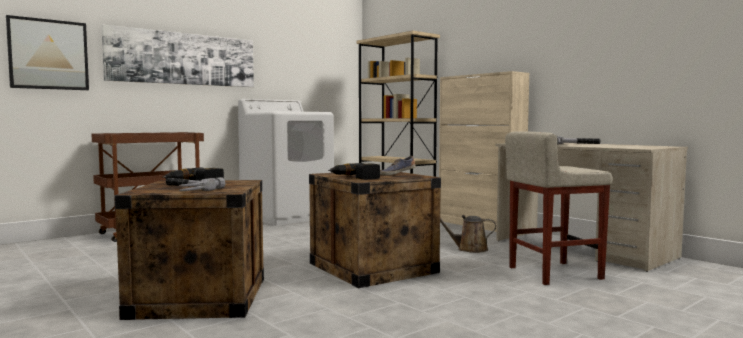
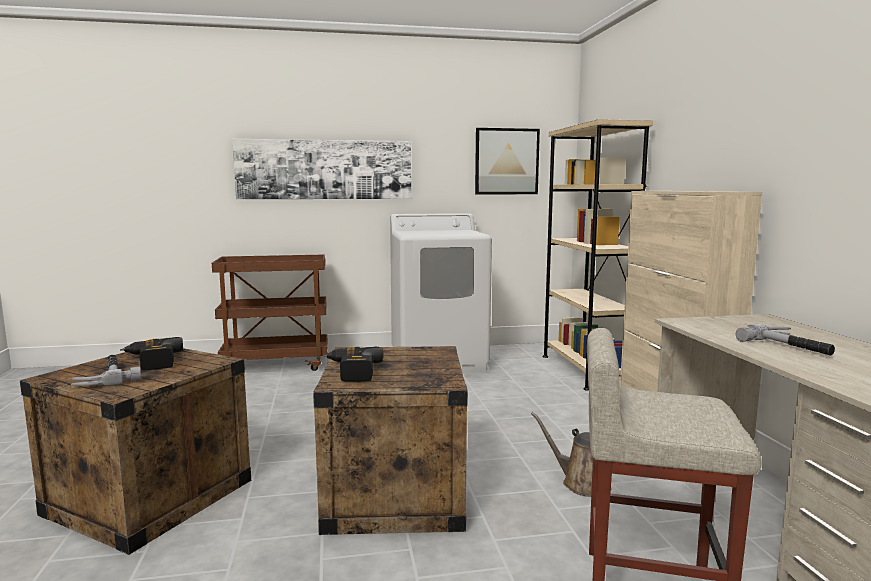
camera: 30 degrees right, 5 degrees up
(48, 54) = (181, 174): picture -> picture (506, 161)
(397, 174) = (434, 366): shoe -> none

